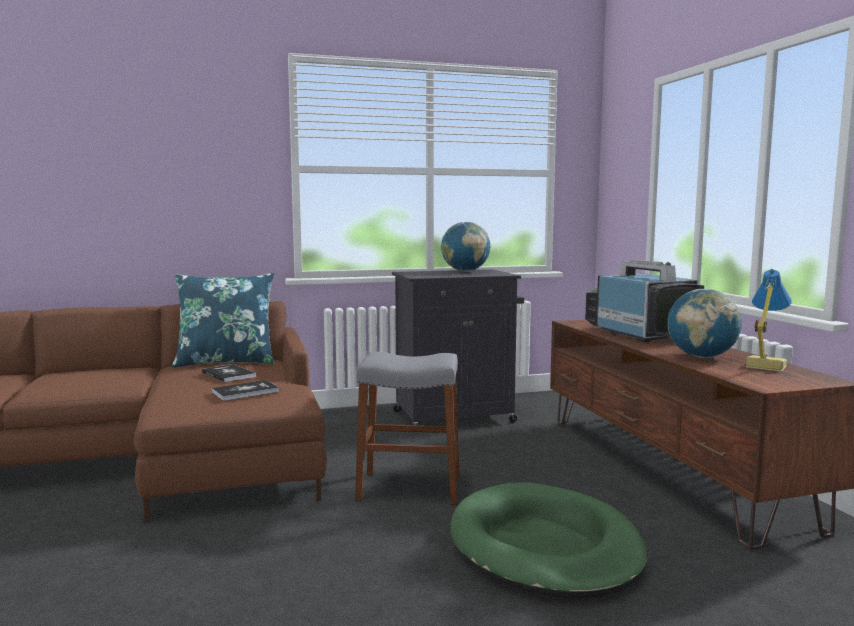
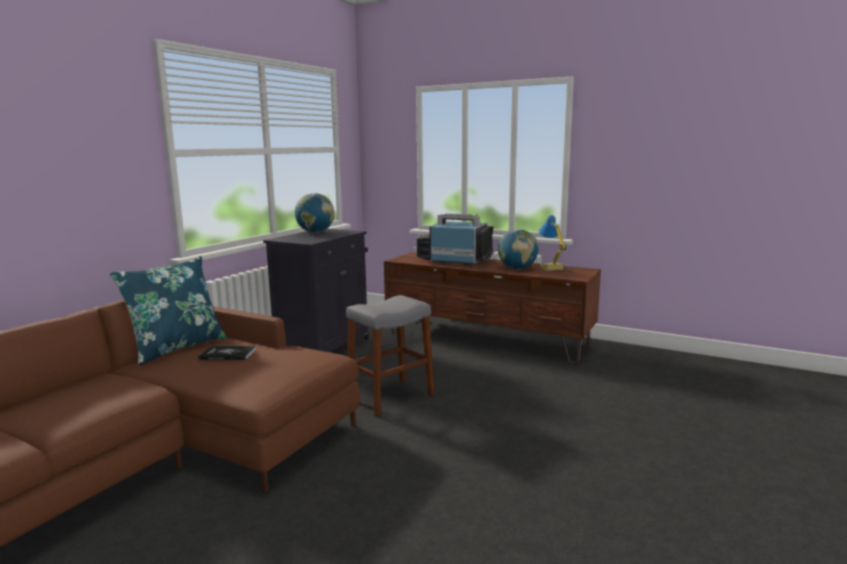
camera: 45 degrees left, 5 degrees up
(245, 392) = (284, 361): book -> none
(544, 547) = (510, 396): green dog bed -> none

